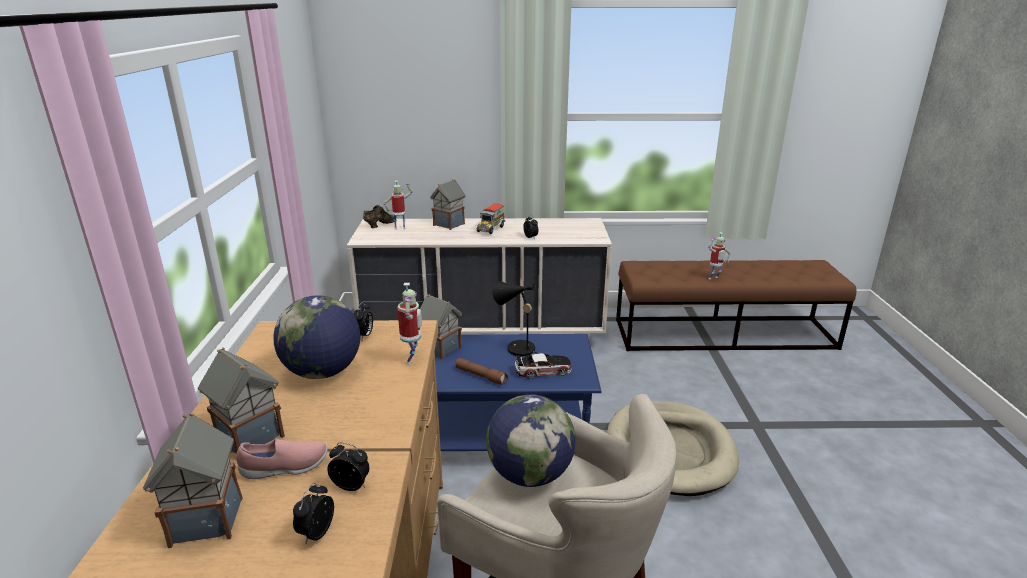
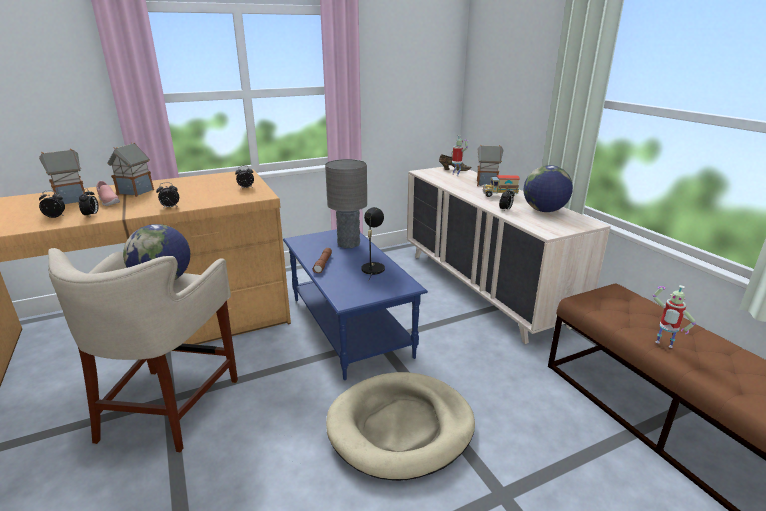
camera: 65 degrees right, 0 degrees up
(323, 372) = (200, 189): globe -> globe (544, 211)
(393, 403) = (170, 207): none -> alarm clock
(412, 360) = (221, 202): toy robot -> none
(440, 348) = (349, 244): toy house -> grey table lamp
(543, 370) = (348, 283): toy car -> none

